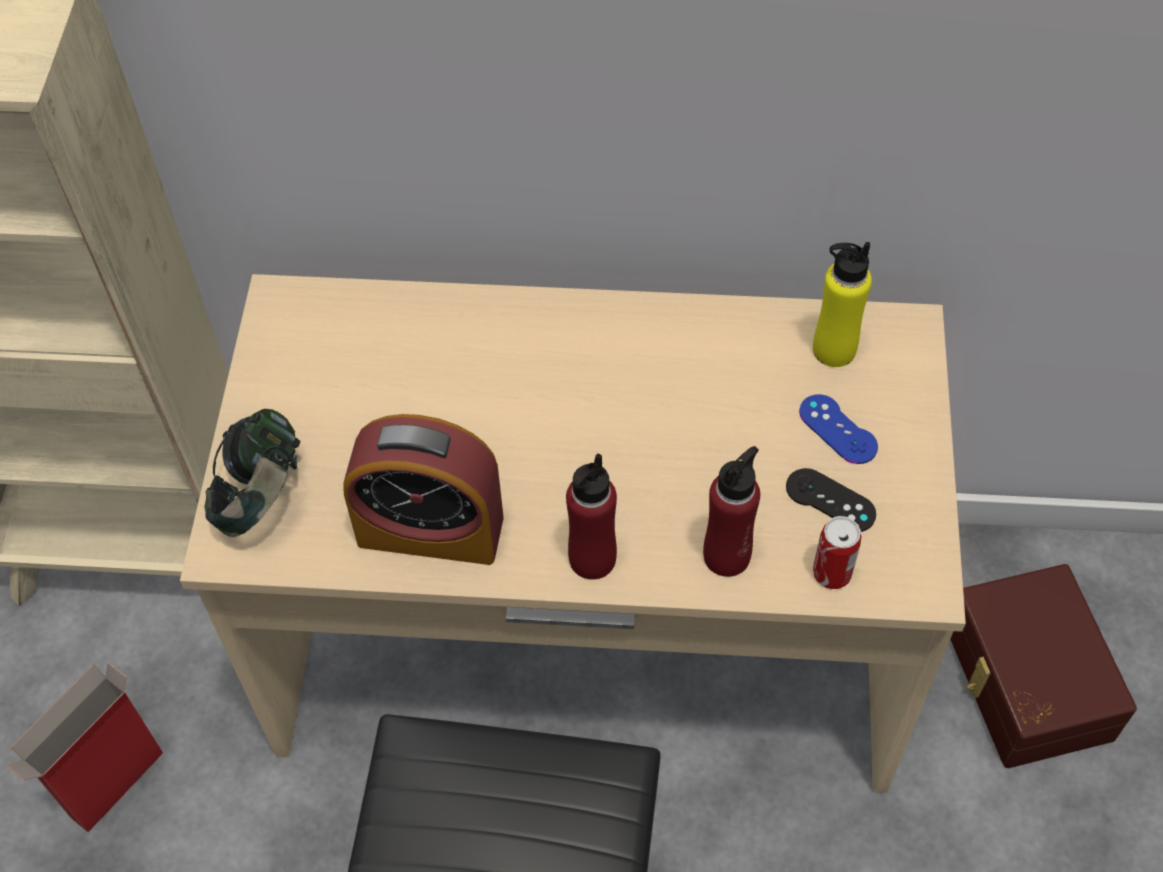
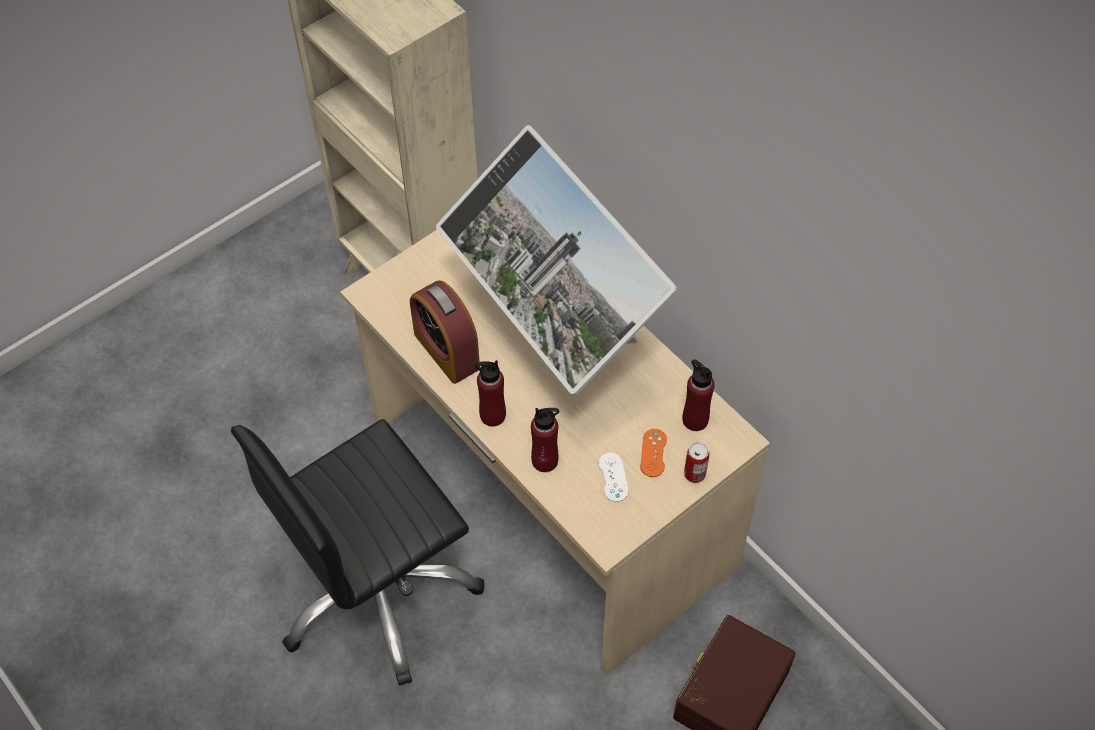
camera: 45 degrees right, 0 degrees up
(115, 786) = (306, 380): cardboard box -> none
(261, 497) = (401, 284): headphones -> none
(562, 401) = (555, 344): none -> monitor
(830, 500) = (613, 477): black game controller -> white game controller
(832, 573) = (577, 504): can -> can (694, 474)
(834, 349) = (695, 420): yellow bottle -> red bottle
(838, 429) = (653, 453): blue game controller -> orange game controller

